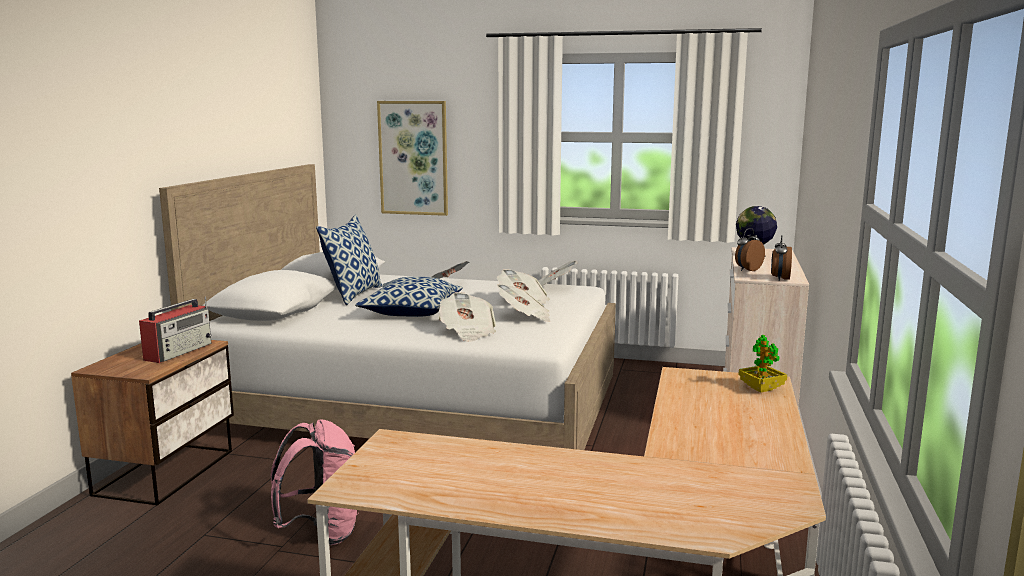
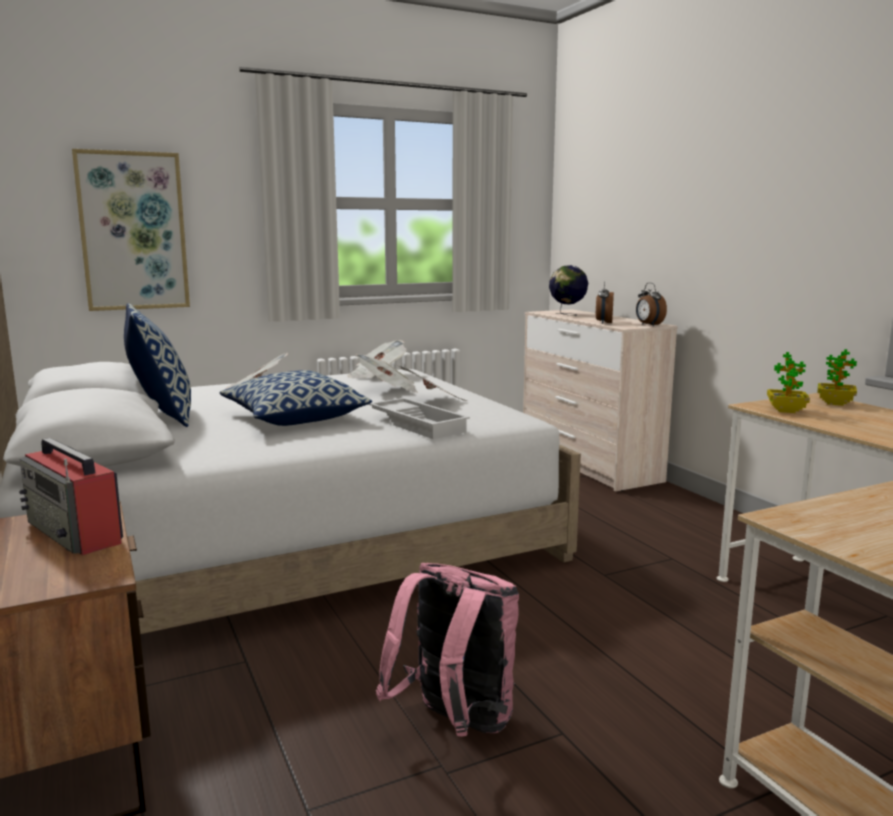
camera: 40 degrees left, 0 degrees up
(179, 351) = (75, 533): radio -> radio turned 150 degrees clockwise
(467, 332) = (419, 424): newspaper -> white tray
(687, 383) = (786, 410): none -> potted plant

